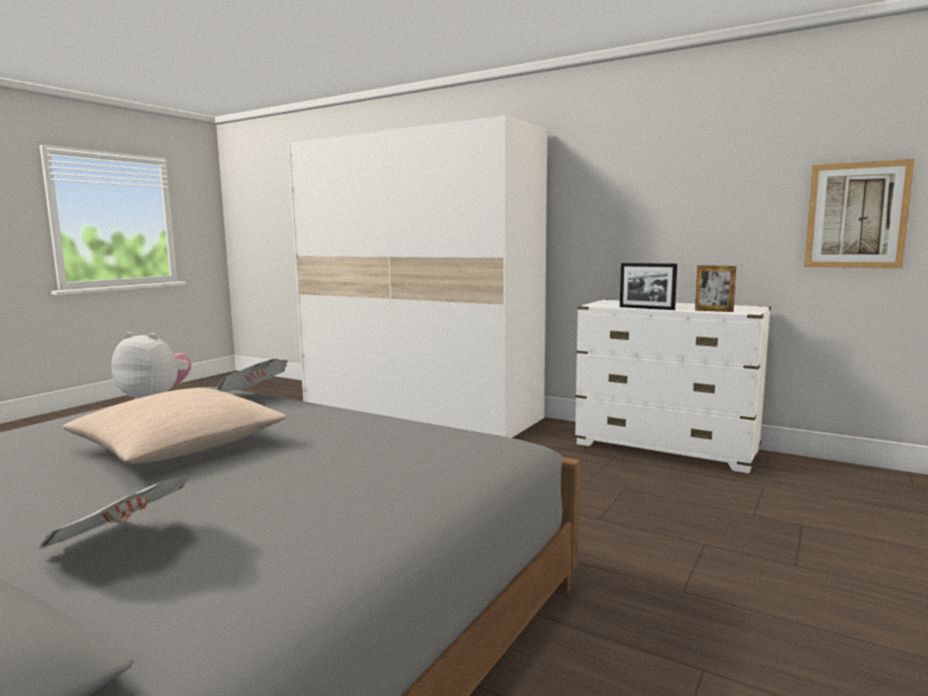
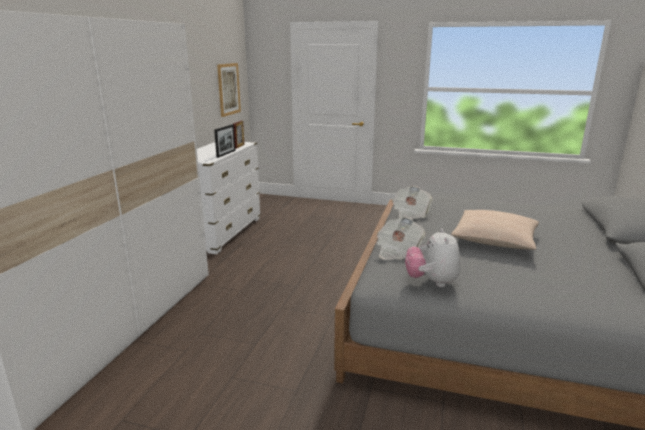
camera: 105 degrees left, 10 degrees up
(121, 546) = (559, 221): newspaper -> newspaper (410, 213)

